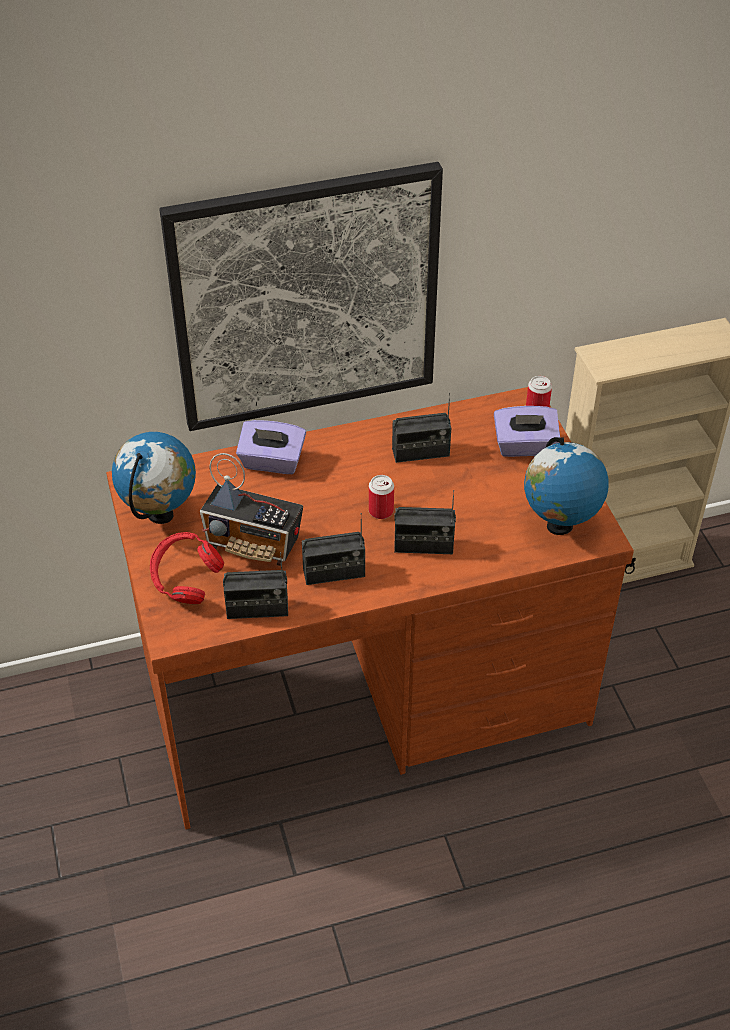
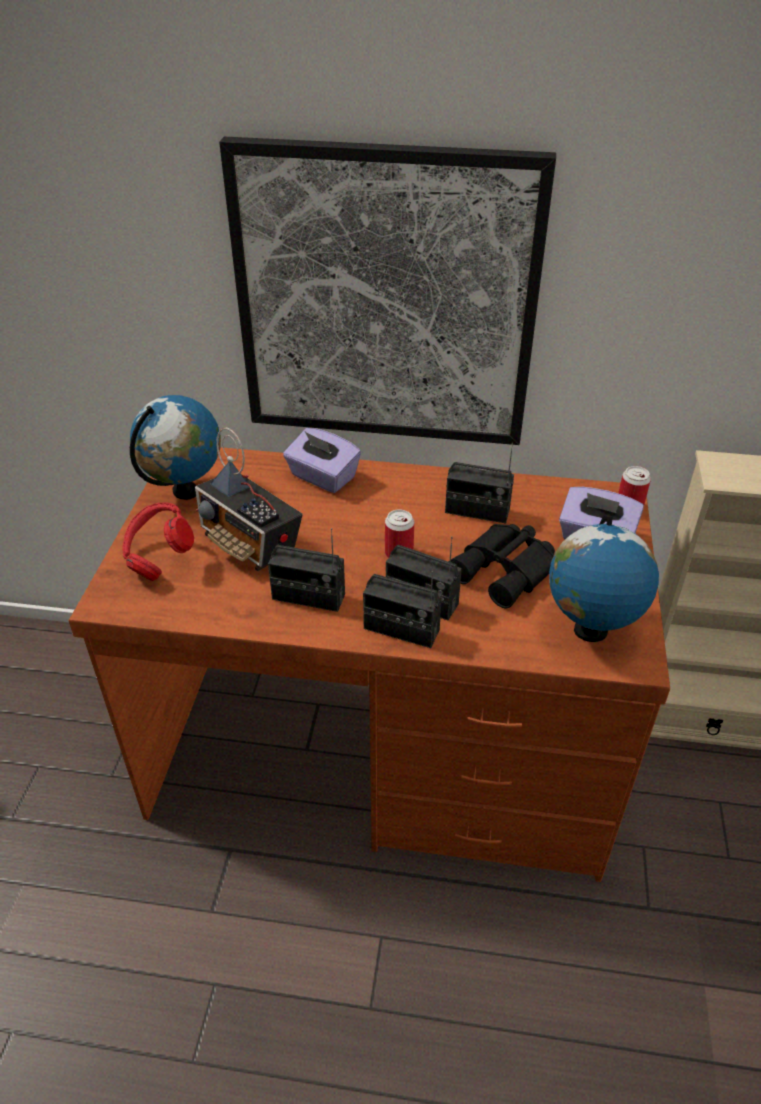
camera: 25 degrees right, 5 degrees down
(257, 609) = (206, 606): radio -> radio (401, 629)
(473, 498) = (507, 571): none -> black binoculars

